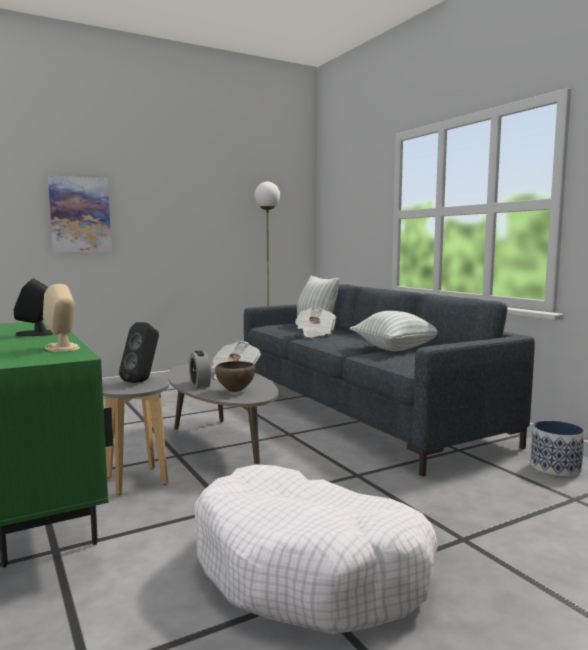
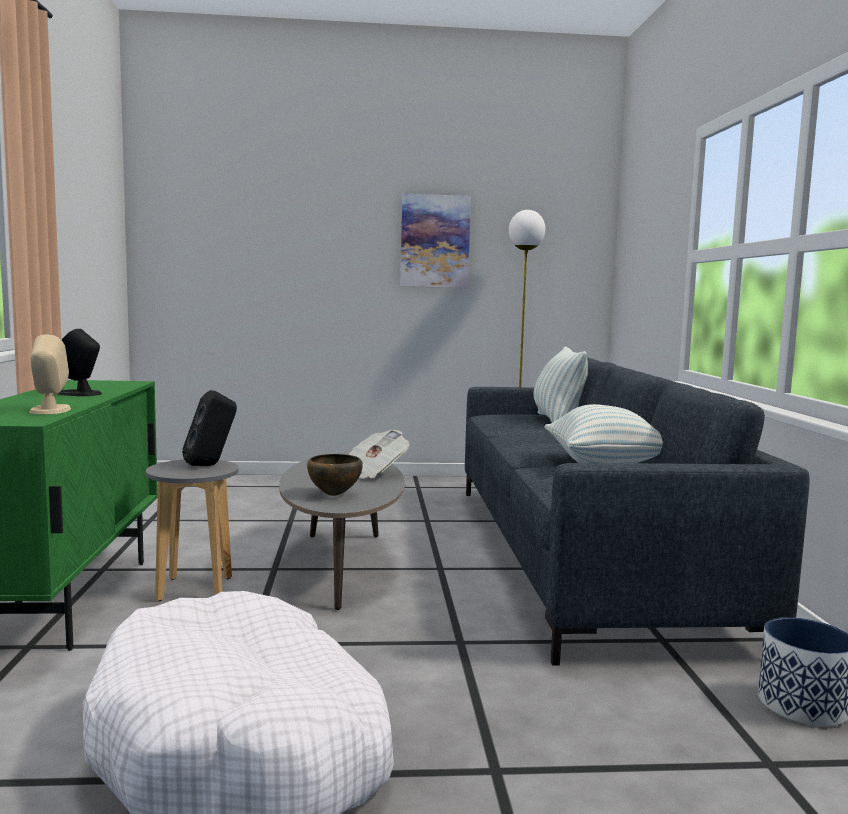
camera: 25 degrees right, 0 degrees up
(80, 215) = (277, 257): picture -> picture (435, 241)
(200, 384) = (309, 480): alarm clock -> none
(315, 334) = (530, 431): newspaper -> none

